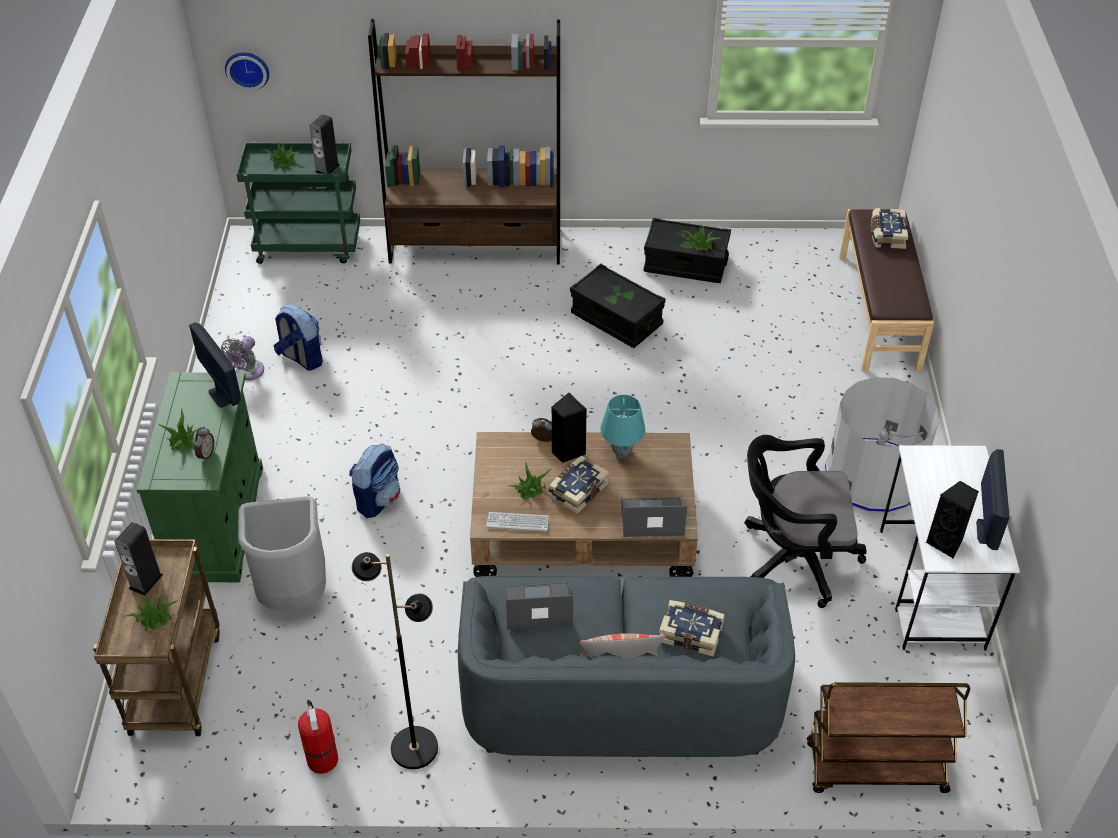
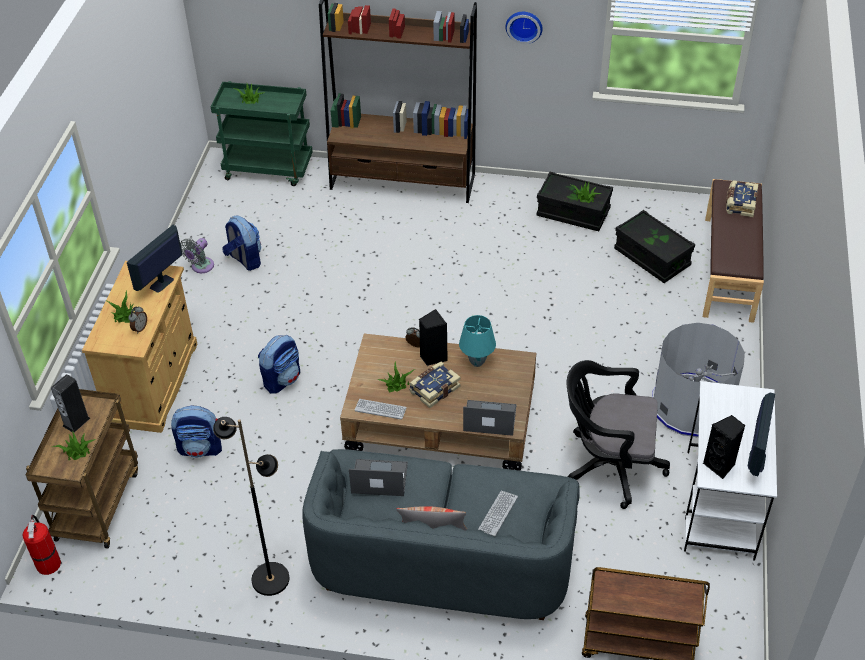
camera: 10 degrees right, 0 degrees up
(217, 522) = (153, 384): green cabinet -> beige cabinet
(221, 396) = (161, 284): monitor -> monitor turned 60 degrees clockwise
(247, 69) = (226, 23): wall clock -> wall clock (524, 25)
(293, 596) = (201, 448): grey trash can -> backpack
(322, 758) = (197, 577): fire extinguisher -> fire extinguisher (48, 563)
(327, 168) = (284, 108): speaker -> none
(616, 320) = (505, 253): black storage box -> black storage box (652, 258)
(691, 632) = (498, 514): book -> keyboard

